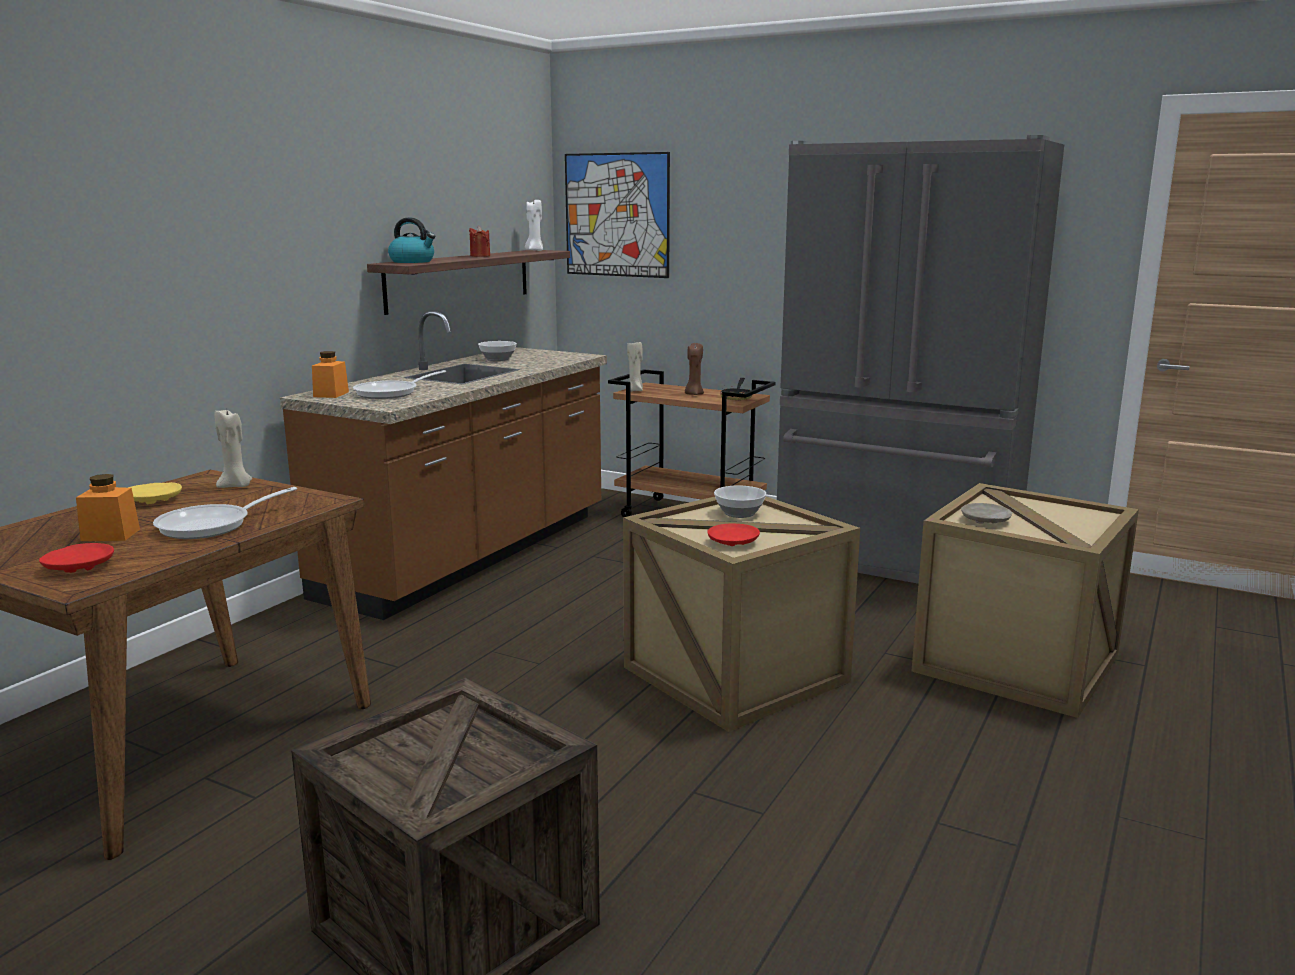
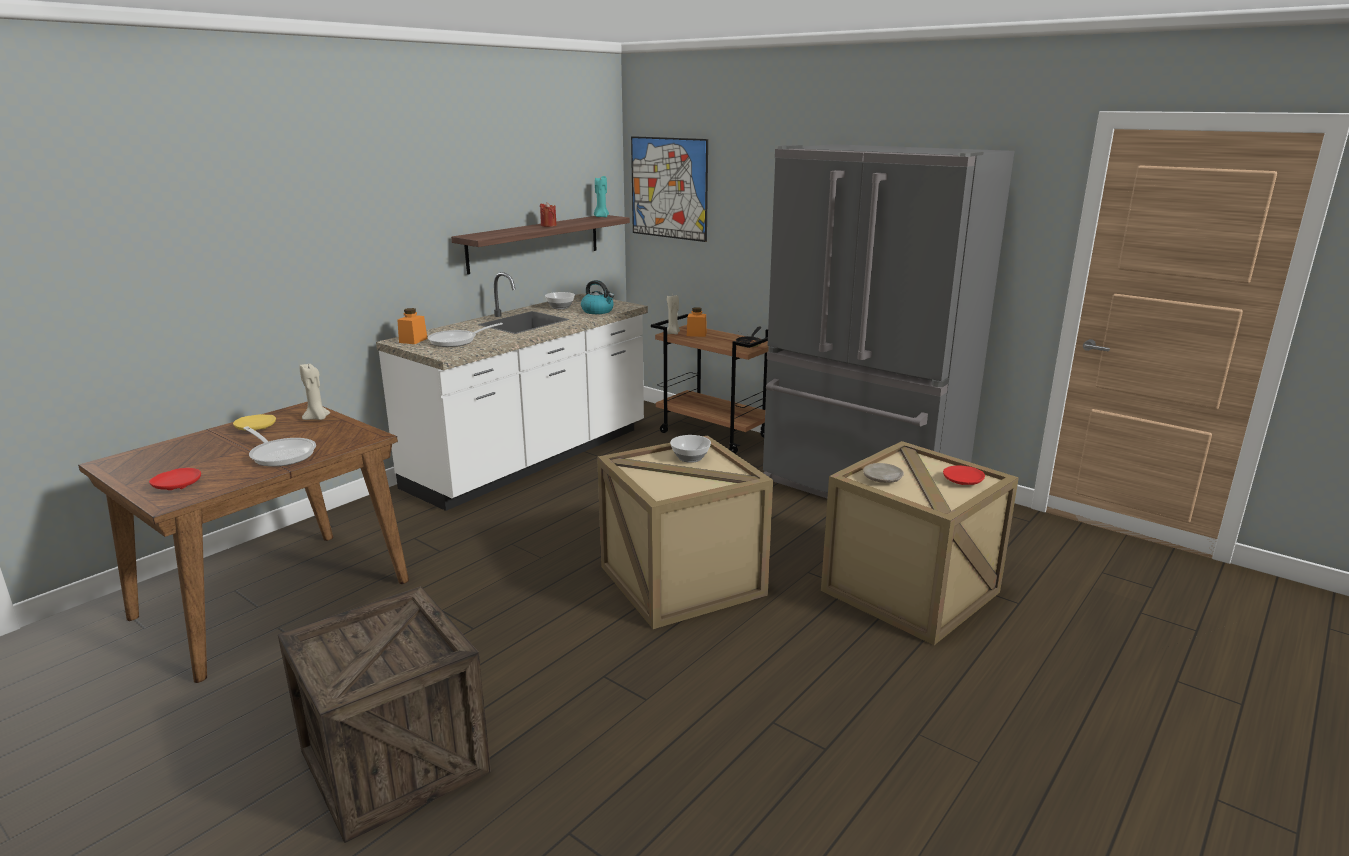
camera: 10 degrees right, 5 degrees up
(110, 535) = (212, 458): orange jar -> orange jar (696, 334)
(212, 525) = (281, 454): frying pan -> frying pan turned 105 degrees counterclockwise
(413, 261) = (487, 234): kettle -> kettle (598, 311)
(471, 555) = (531, 459): brown counter -> white counter
(534, 250) = (601, 217): white candle -> turquoise candle
(694, 394) = (717, 339): brown candle -> none
(732, 542) = (667, 485): red plate -> red plate (962, 481)

